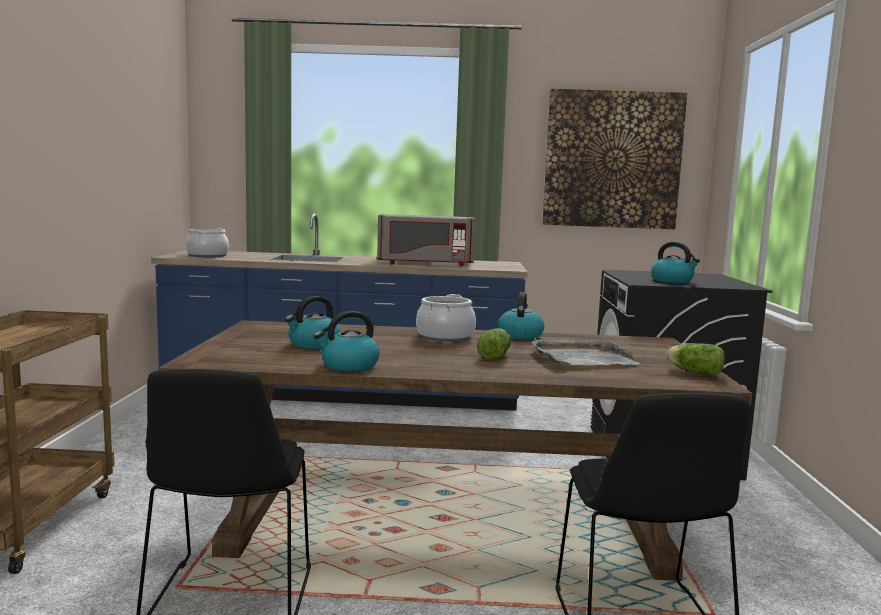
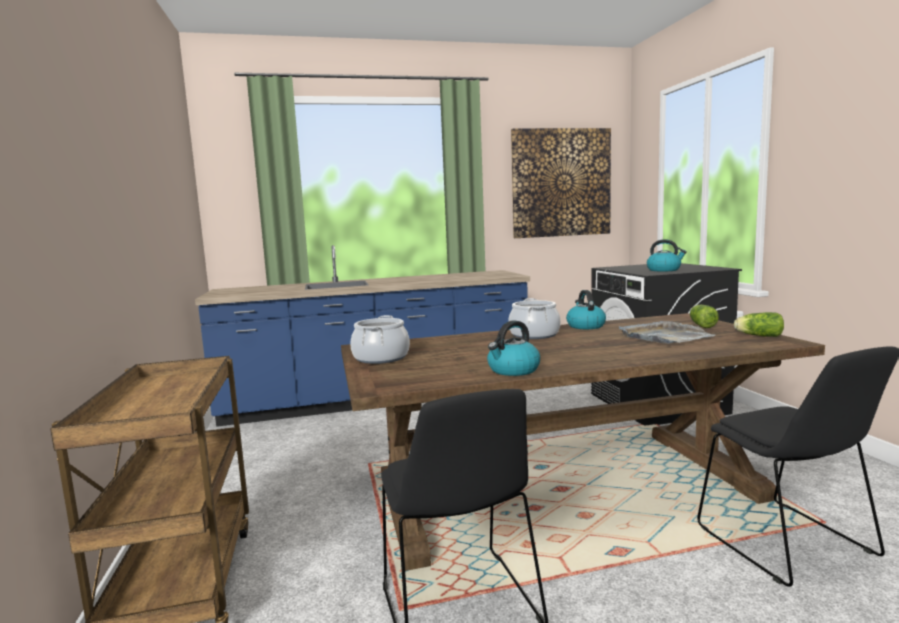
camera: 15 degrees left, 0 degrees up
(207, 256) = (244, 292): cooking pot -> cooking pot (380, 358)
(314, 345) = (447, 357): kettle -> none
(425, 263) = (440, 278): grey microwave -> none
(495, 356) = (603, 344): lettuce -> lettuce (701, 325)

